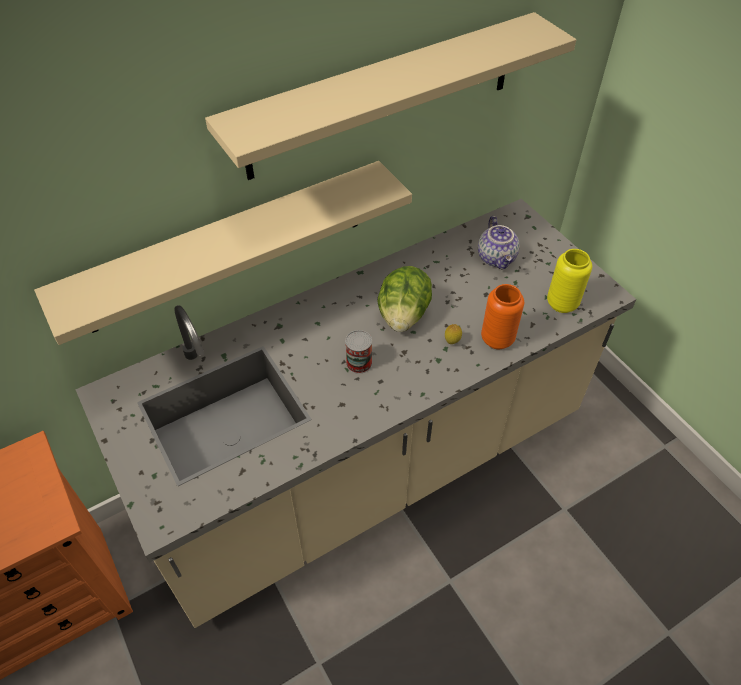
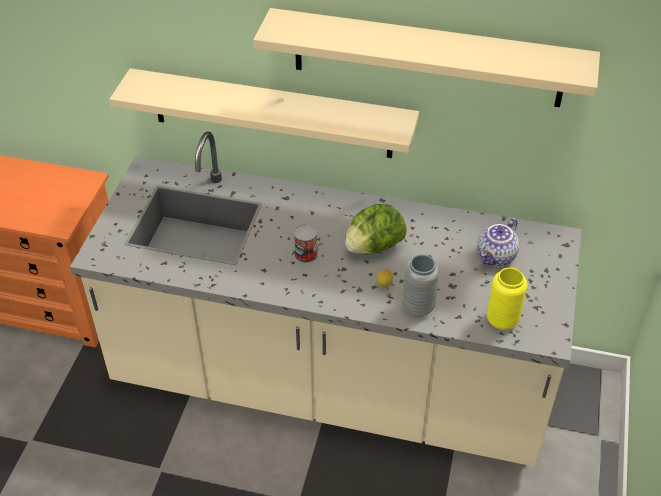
camera: 45 degrees right, 5 degrees down
(497, 339) = (418, 307): orange vase -> grey vase

